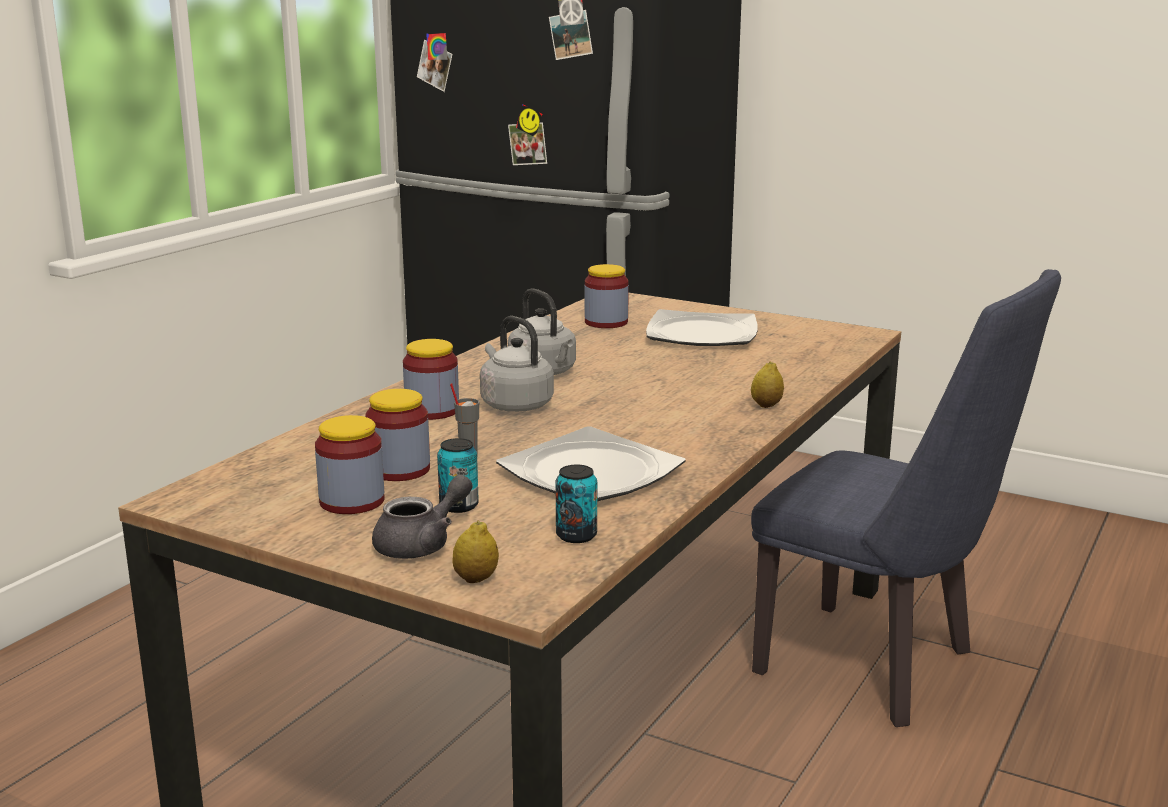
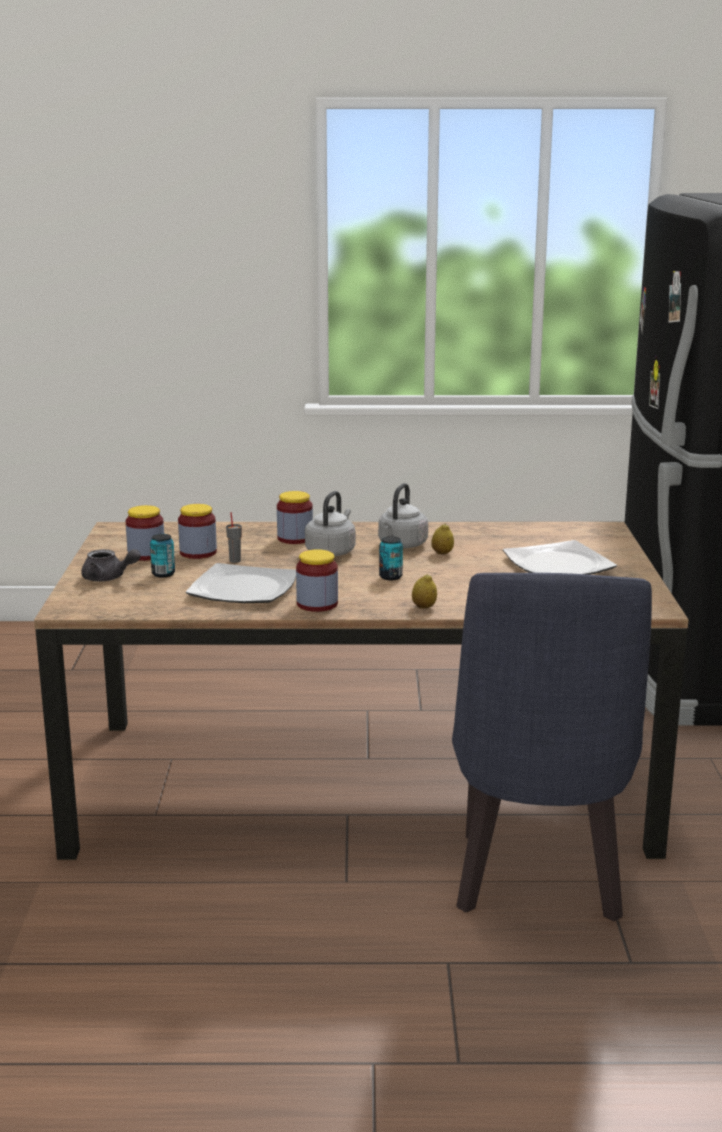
camera: 60 degrees right, 0 degrees up
(476, 579) = (78, 596): lemon -> lemon (442, 553)
(576, 535) = (150, 603): can -> can (390, 577)
(606, 322) = (537, 537): jar -> jar (317, 604)

